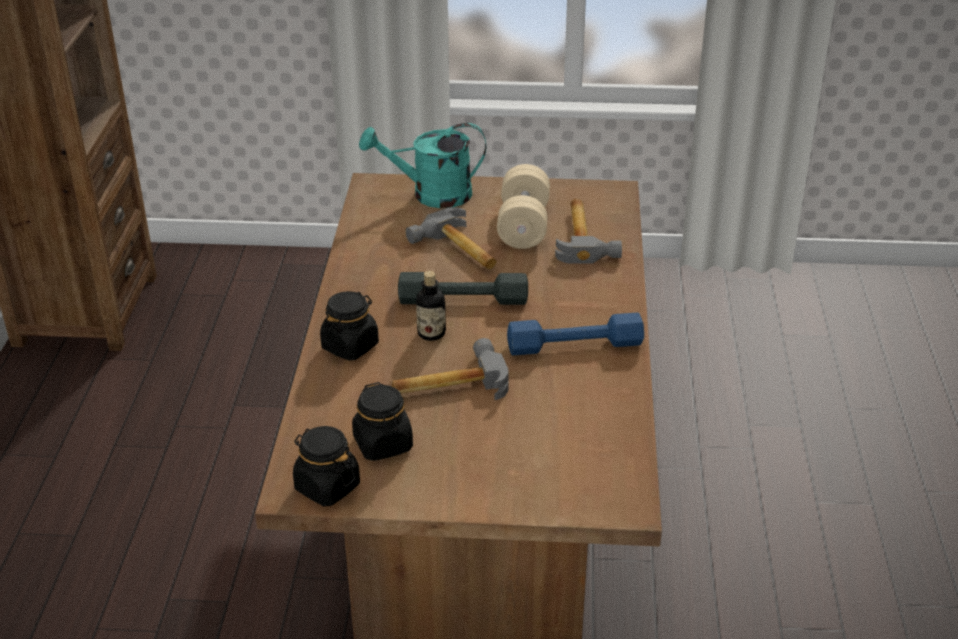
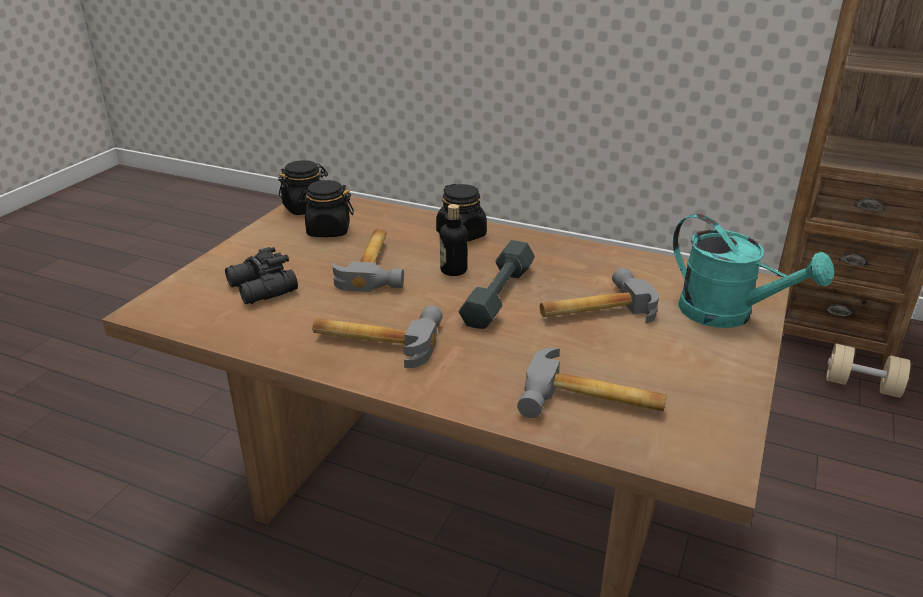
camera: 110 degrees right, 5 degrees down
(431, 195) = (728, 315): turquoise watering can -> turquoise watering can turned 120 degrees clockwise
(523, 226) = (634, 362): beige dumbbell -> beige dumbbell (862, 385)
(539, 442) = (261, 289): none -> black binoculars
(574, 345) = (376, 339): blue dumbbell -> hammer

